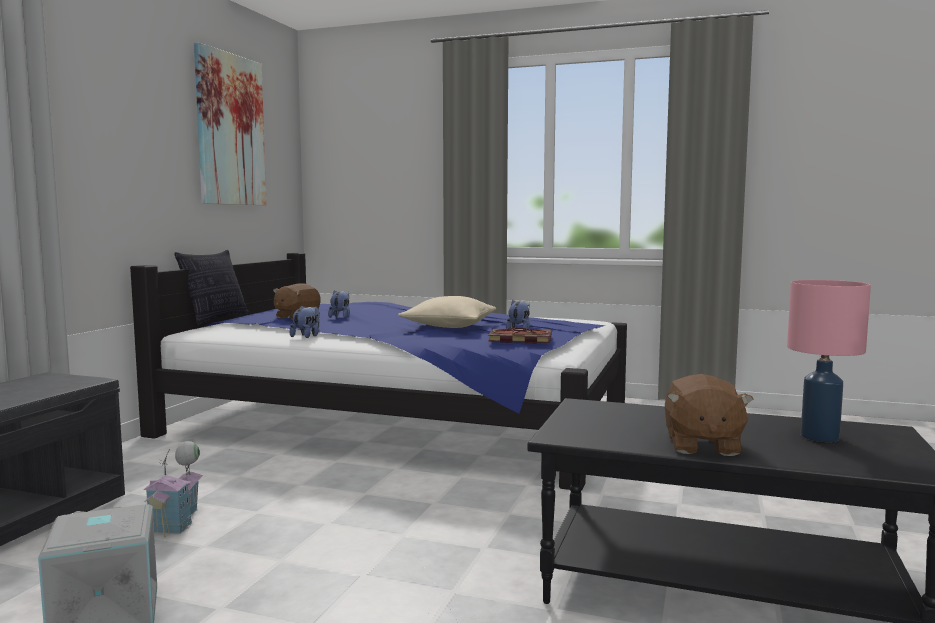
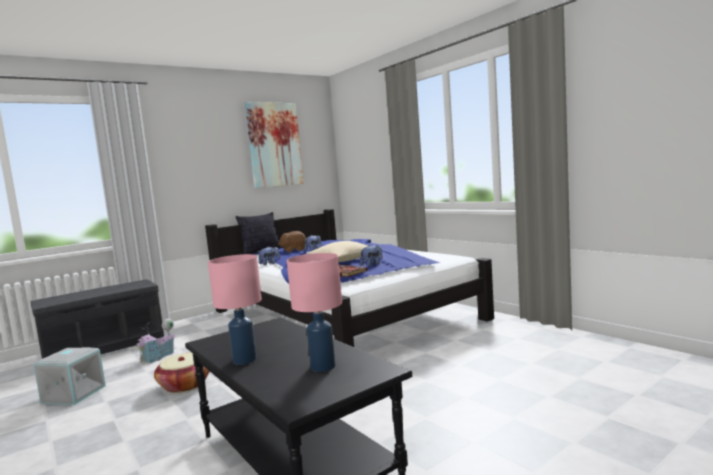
camera: 35 degrees right, 0 degrees up
(340, 549) = (185, 385): none -> basket
(701, 445) = (245, 360): brown plush toy -> pink table lamp

